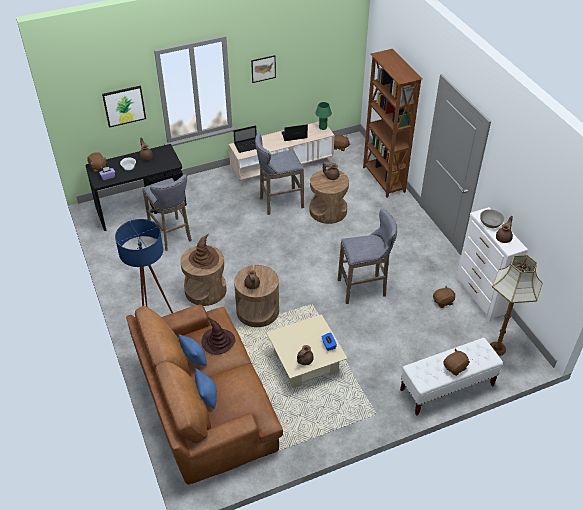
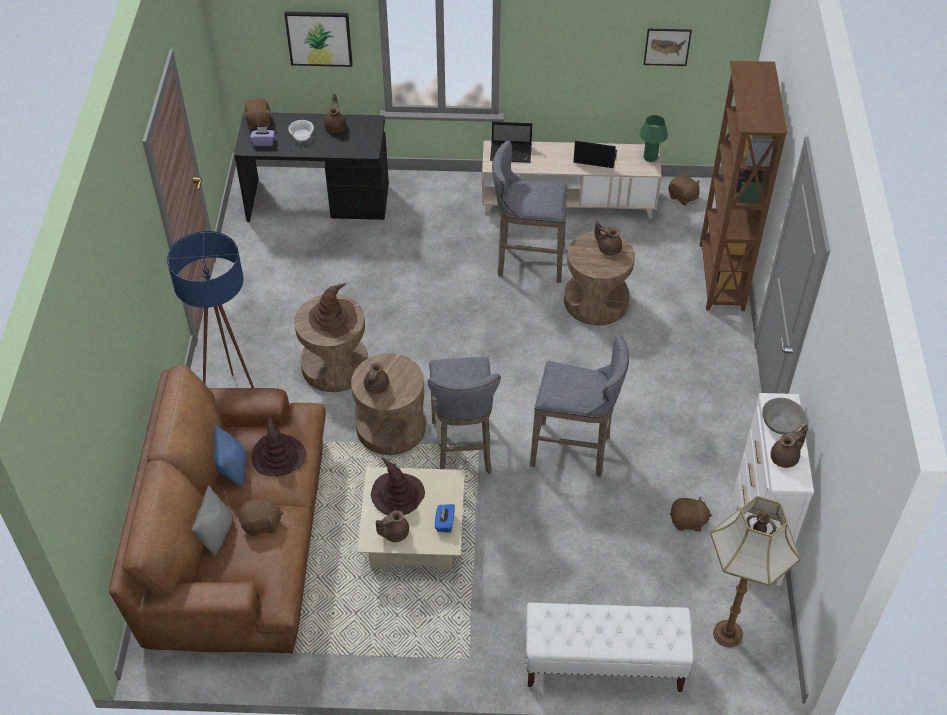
camera: 25 degrees right, 5 degrees up
(172, 235) = (336, 261): grey stool -> grey stool (463, 450)
(207, 396) = (216, 533): blue pillow -> grey pillow
(263, 68) = (563, 34): picture -> picture (667, 46)
(293, 340) = (397, 495): none -> brown hat
(455, 367) = (607, 638): brown plush toy -> brown plush toy (261, 524)

